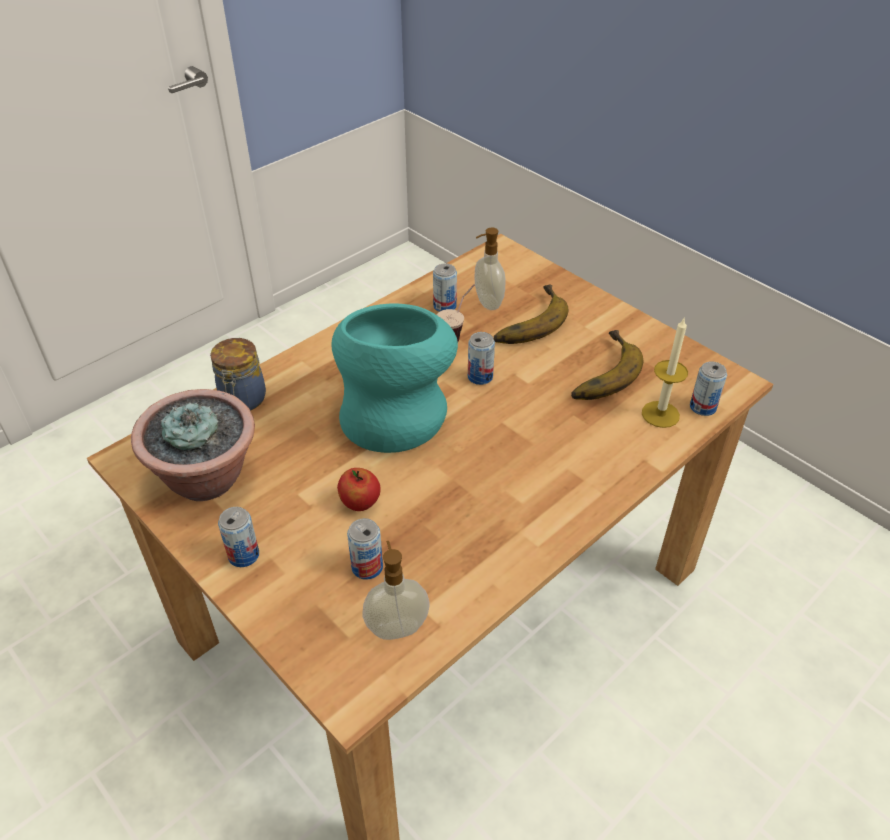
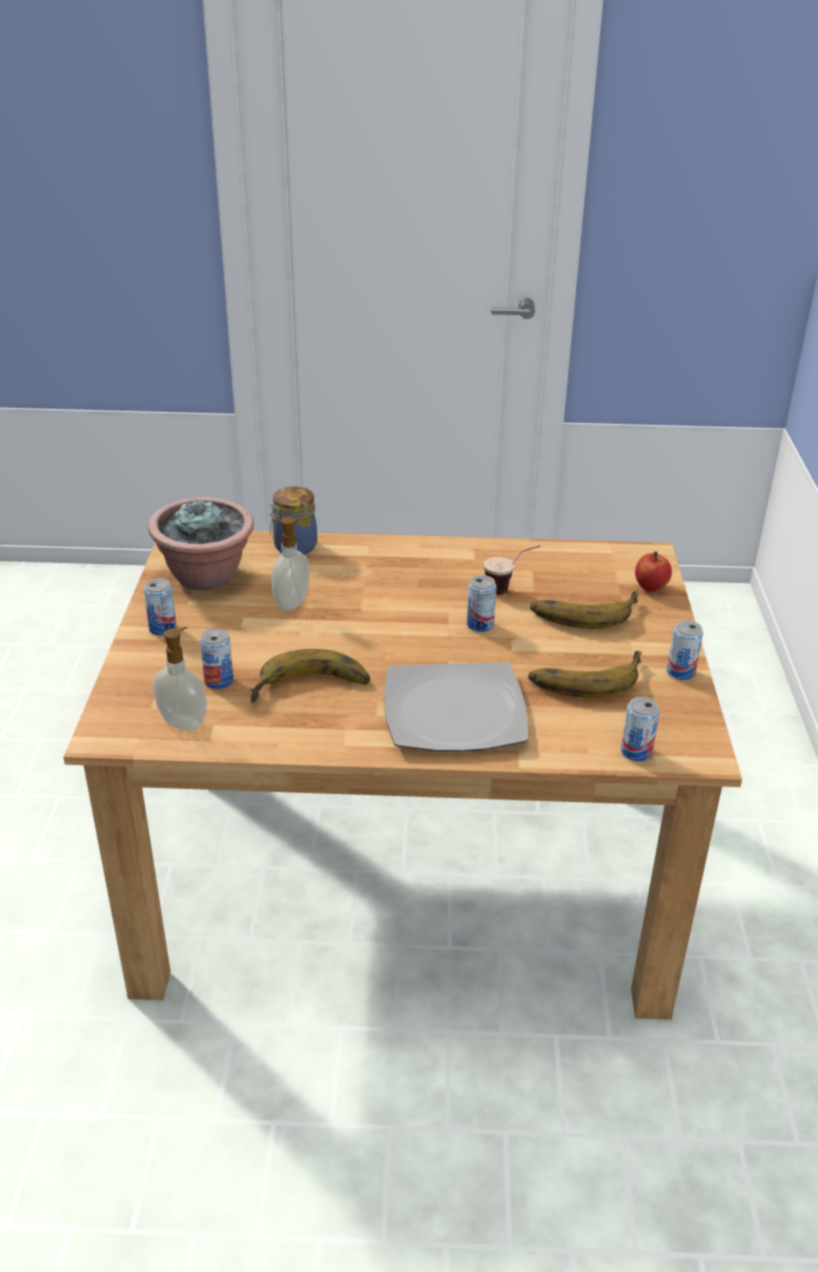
camera: 45 degrees right, 10 degrees down
(360, 503) = (271, 646): apple -> apple (651, 587)
(395, 414) = (379, 611): turquoise vase -> none
(444, 306) = (532, 567): can -> can (680, 672)
(448, 518) = (311, 690): none -> banana
(487, 303) = (572, 582): soap dispenser -> soap dispenser (290, 602)
(566, 461) = (453, 712): none -> plate
(660, 414) = (587, 733): candle -> none

